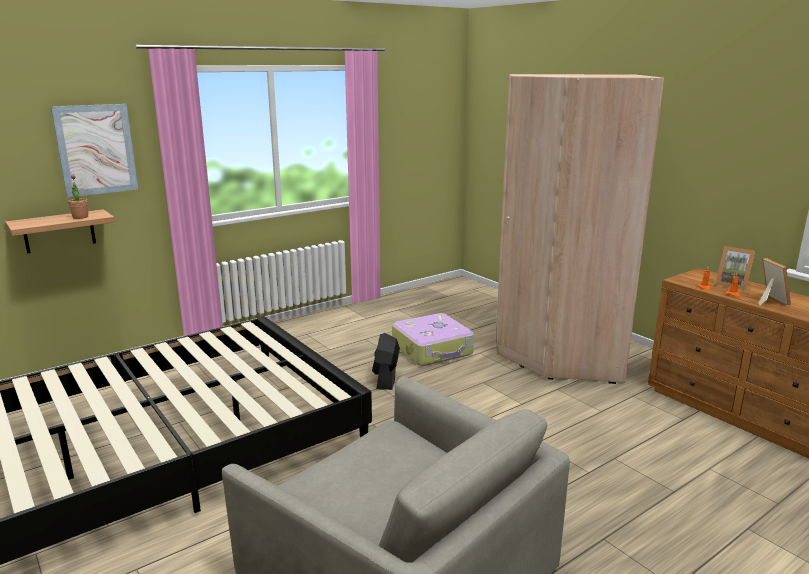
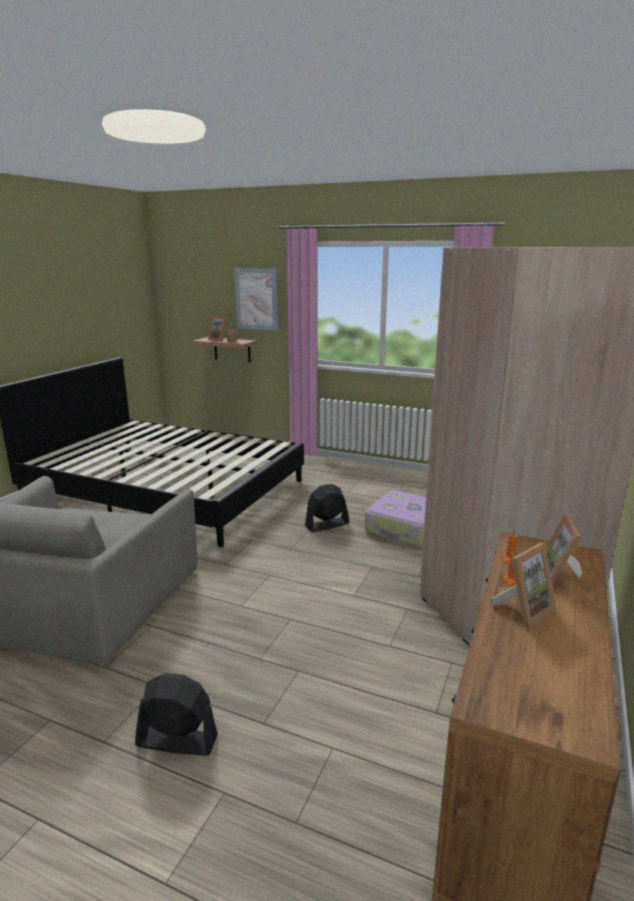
camera: 60 degrees right, 0 degrees up
(50, 220) = (219, 340): none -> picture frame
(684, 541) = (176, 740): none -> black fan

